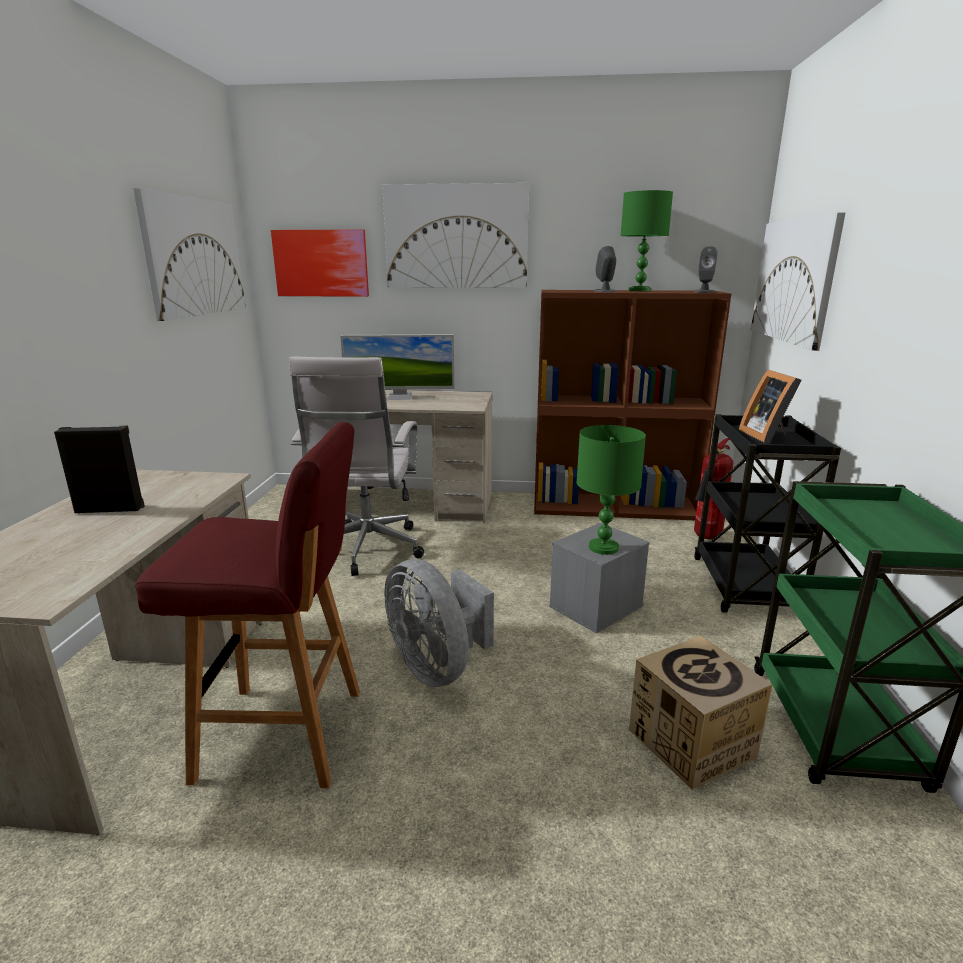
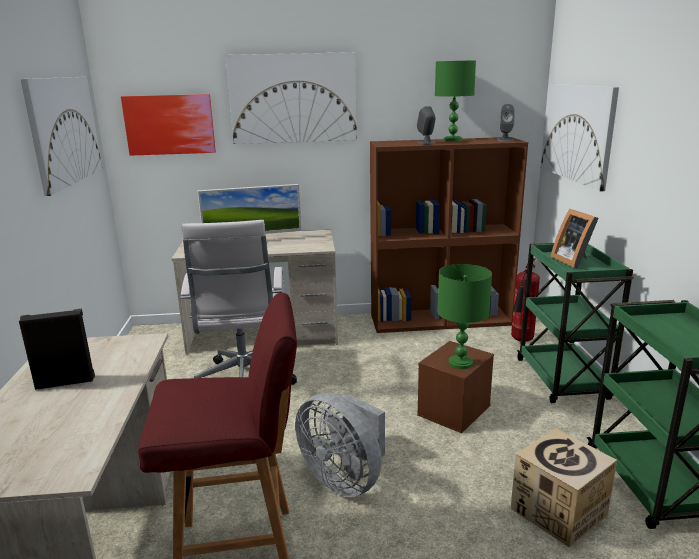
camera: 10 degrees left, 0 degrees up
(596, 607) = (454, 411): grey storage box -> brown storage box
(745, 587) = (562, 380): black cart -> green cart

